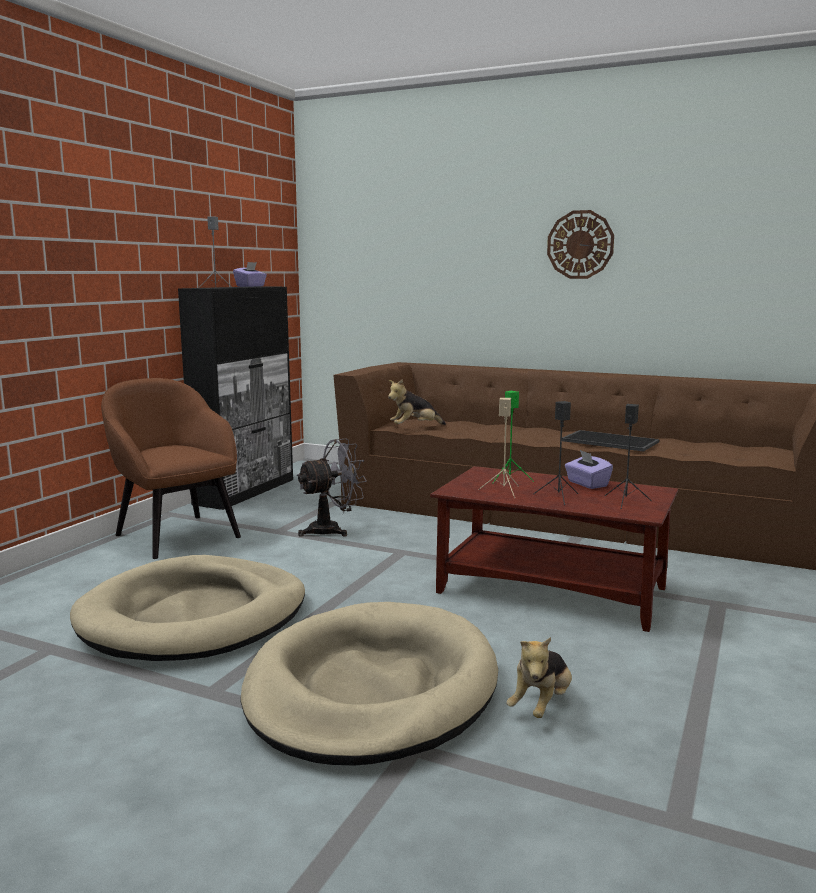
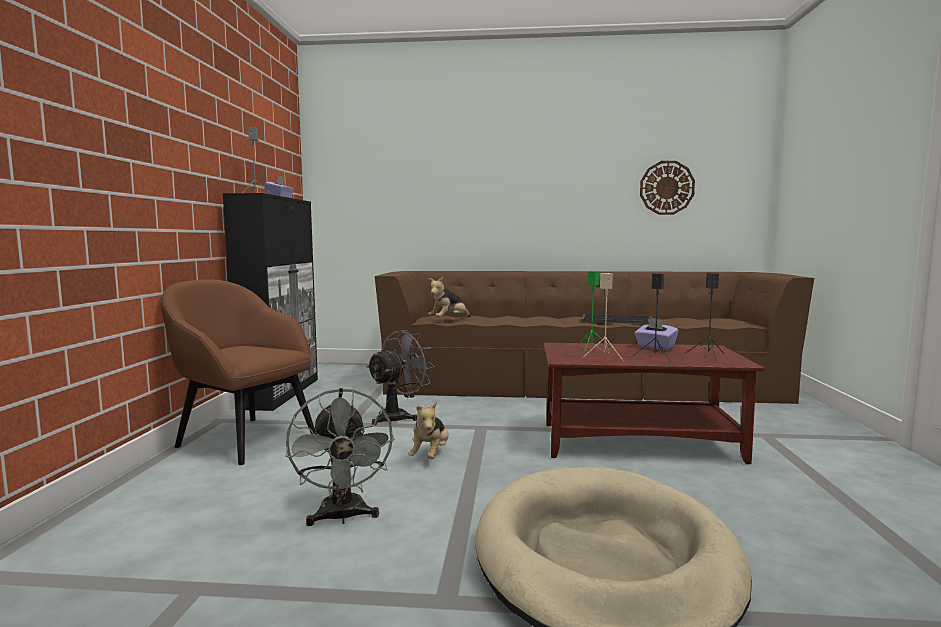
camera: 20 degrees left, 5 degrees down
(194, 616) = (343, 517): beige dog bed -> grey fan
(541, 705) = (761, 543): plush toy -> plush toy (430, 455)
(580, 244) = (557, 171): wall clock -> wall clock (666, 188)

